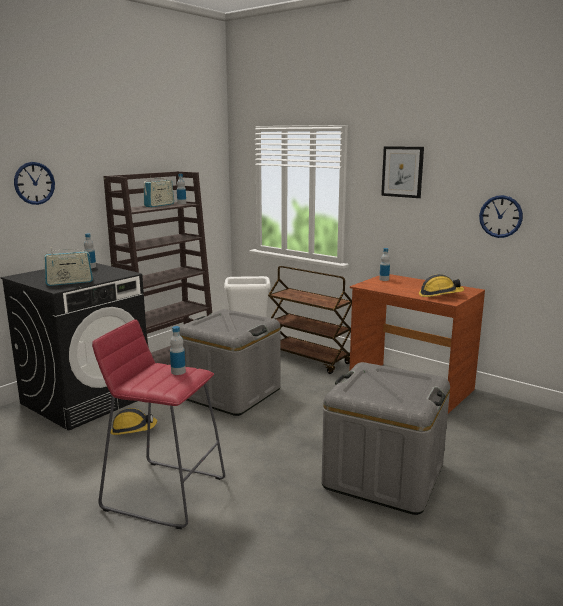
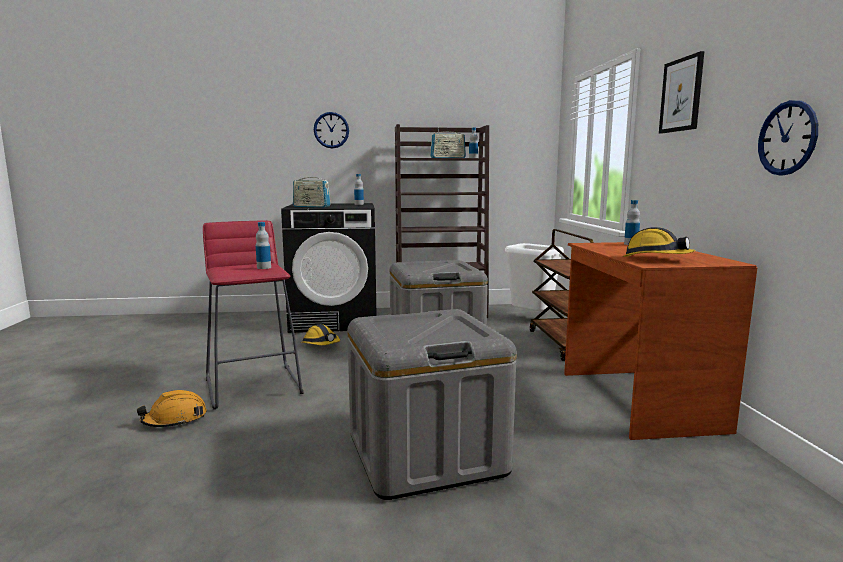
camera: 45 degrees right, 5 degrees down
(170, 556) = (175, 419): none -> orange hard hat

